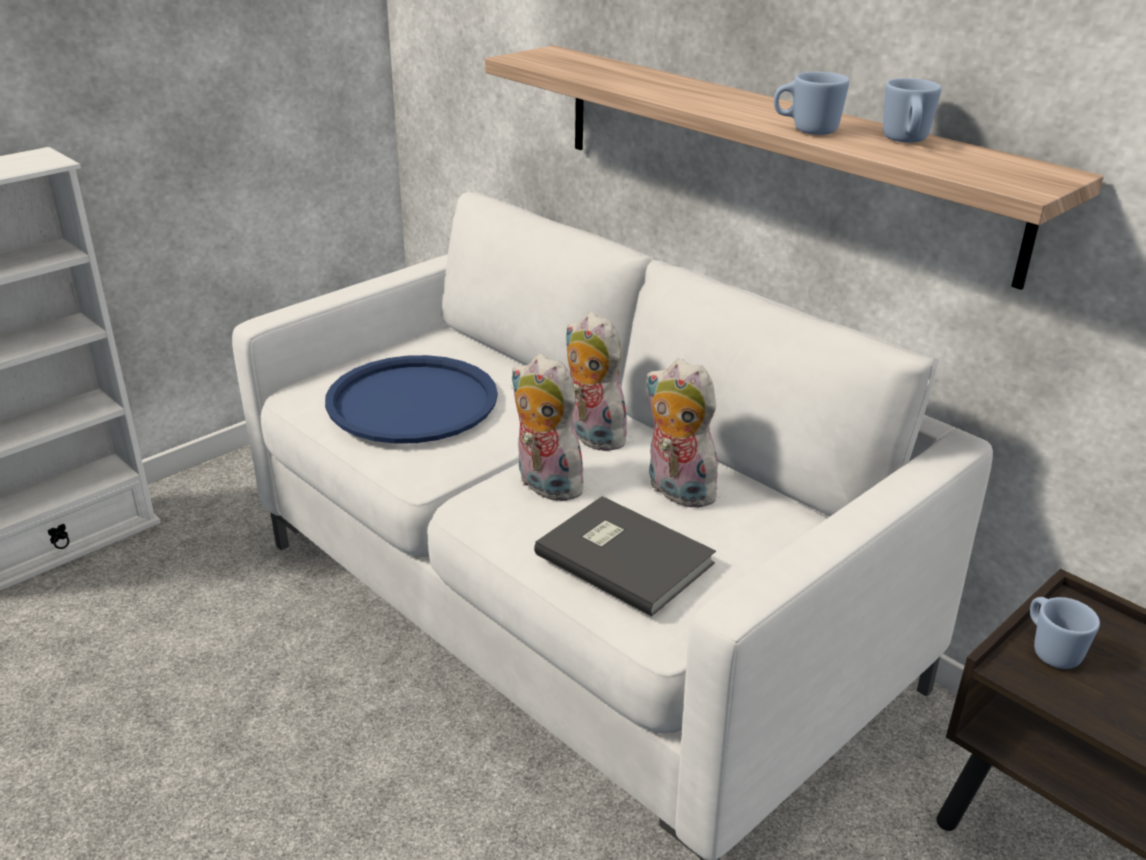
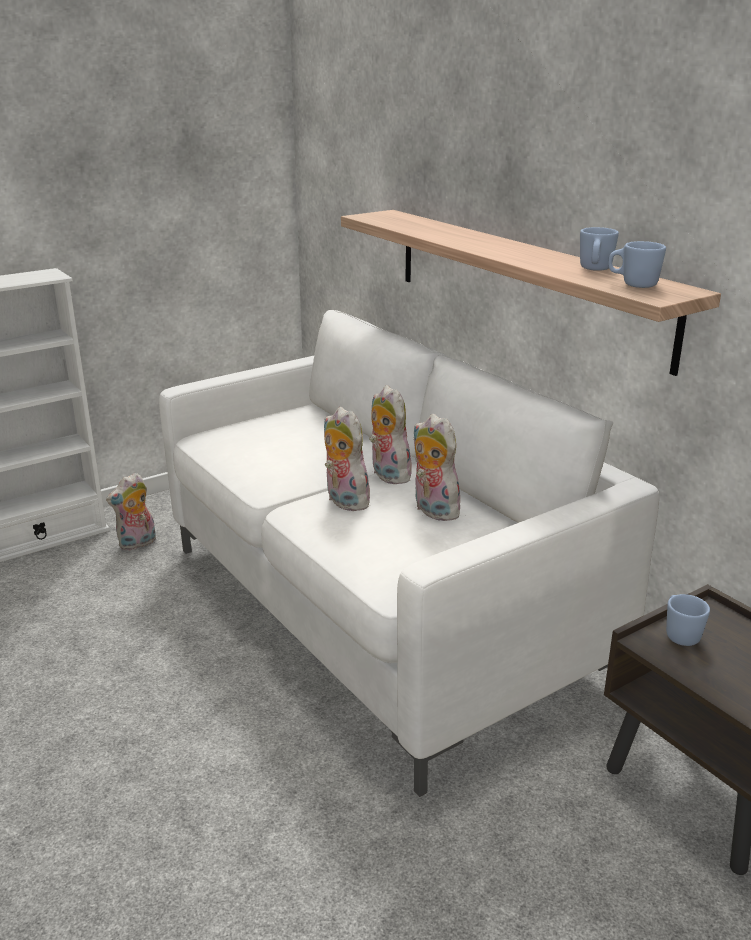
camera: 10 degrees right, 5 degrees down
(207, 541) = (137, 544): none -> plush toy
(412, 401) = (271, 446): blue tray -> none
(625, 556) = (382, 545): grey book -> none
(806, 130) = (529, 262): blue mug -> blue mug (633, 284)

